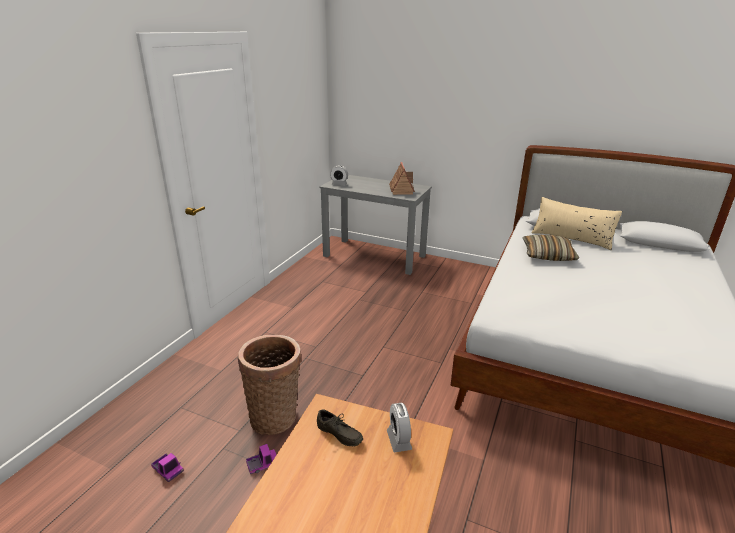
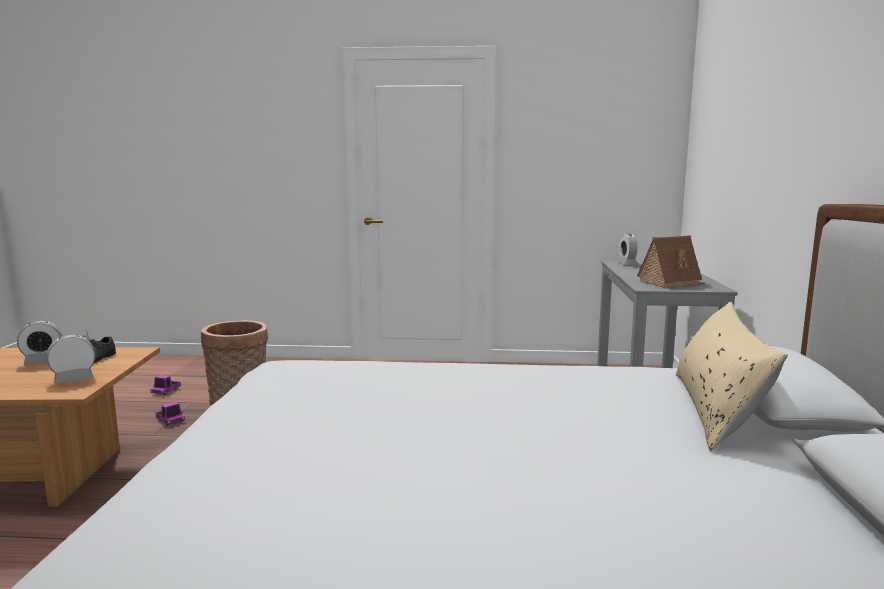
camera: 70 degrees right, 15 degrees down
(325, 471) = (43, 362): none -> alarm clock
(548, 255) = (570, 389): pillow -> none

